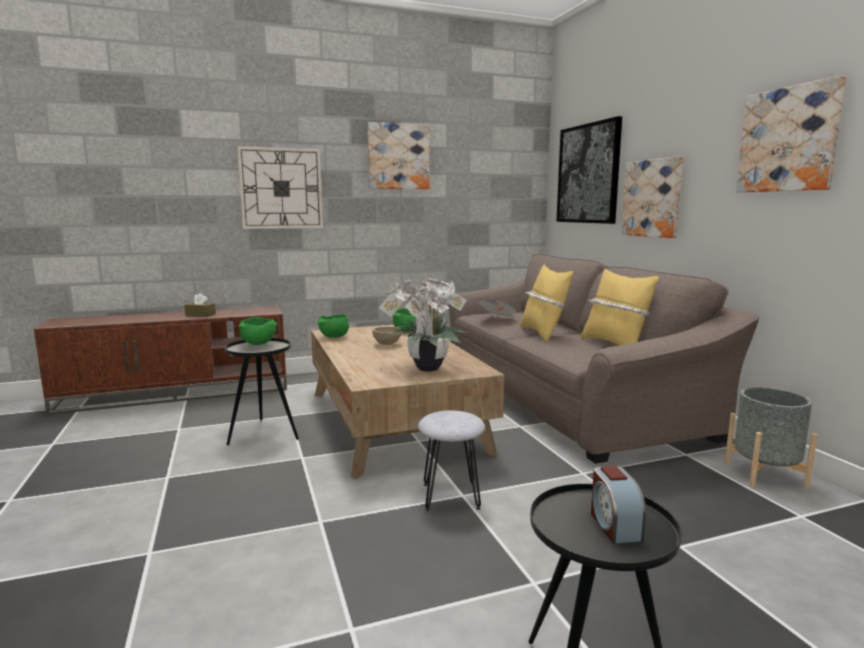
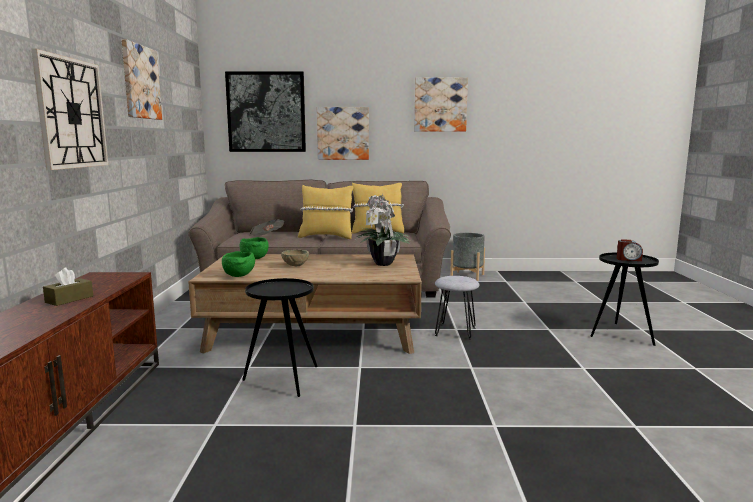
camera: 70 degrees left, 0 degrees up
(259, 344) = (266, 288): green bowl -> none

